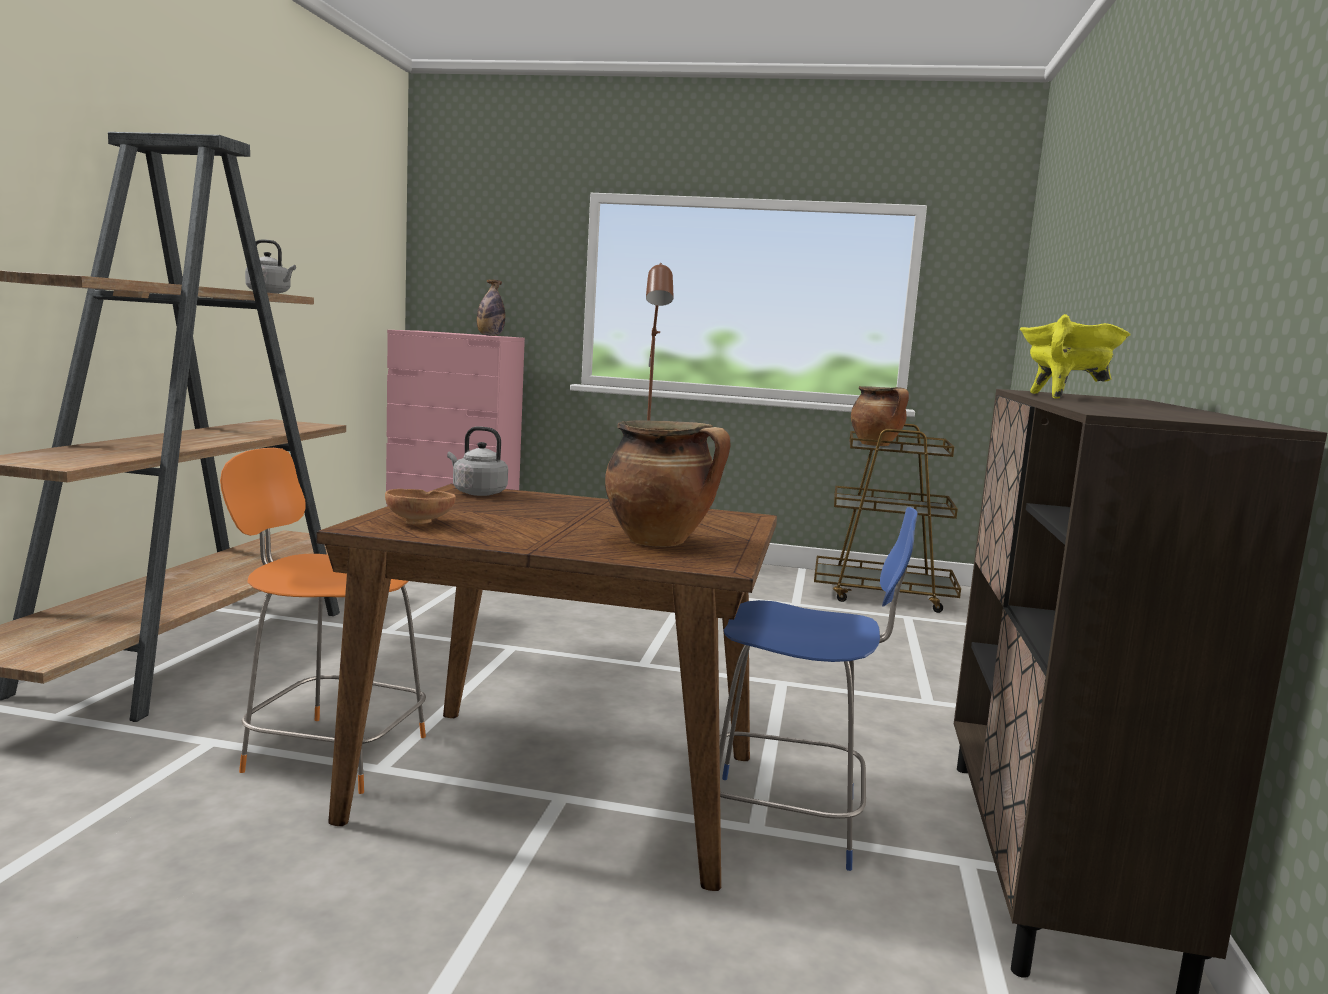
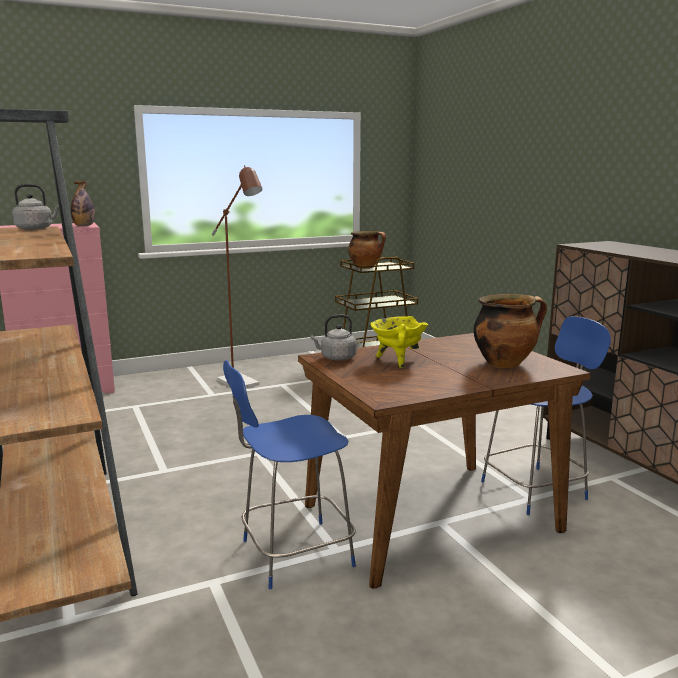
camera: 35 degrees left, 5 degrees up
(331, 752) = (293, 554): orange chair -> blue chair
(421, 522) = (392, 387): brown bowl -> none
(1062, 397) = (618, 250): yellow cooking pot -> yellow cooking pot (397, 360)

